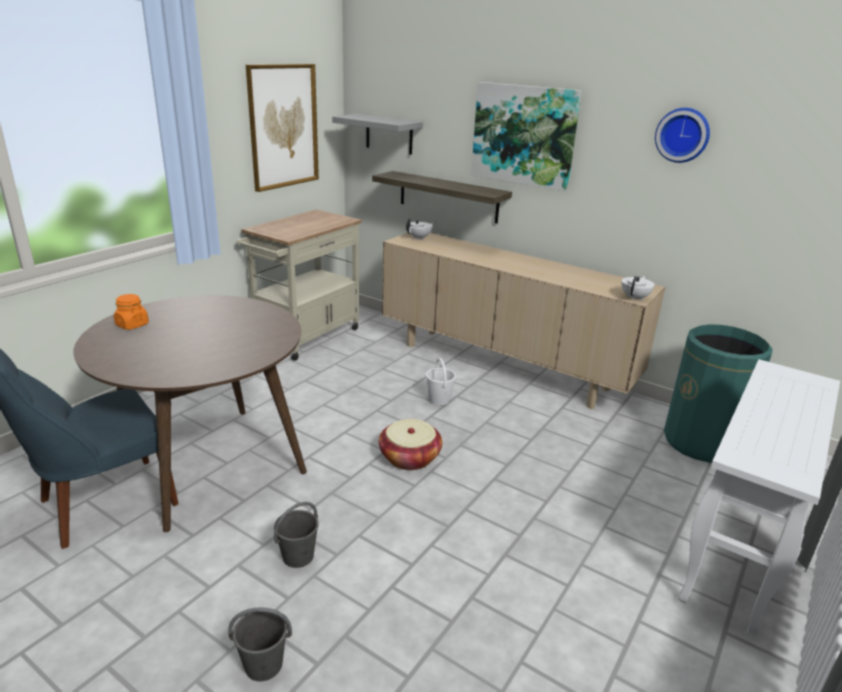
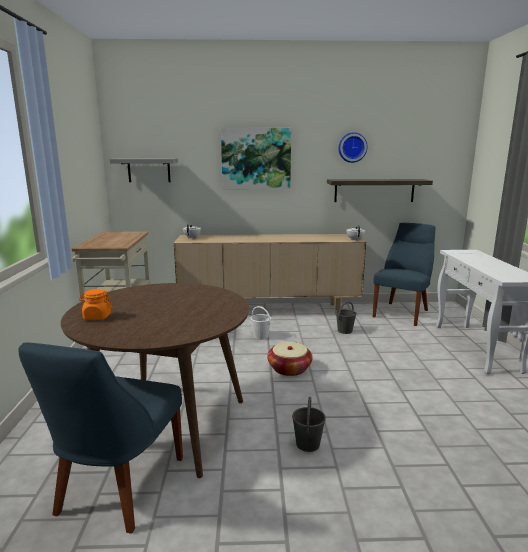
camera: 35 degrees left, 10 degrees down
(263, 665) = (377, 506): grey bucket -> grey bucket (344, 331)
(283, 126) = (81, 166): picture -> none
(448, 197) = (204, 207): shelf -> shelf (374, 190)
(701, 442) = (402, 312): green trash can -> blue chair

